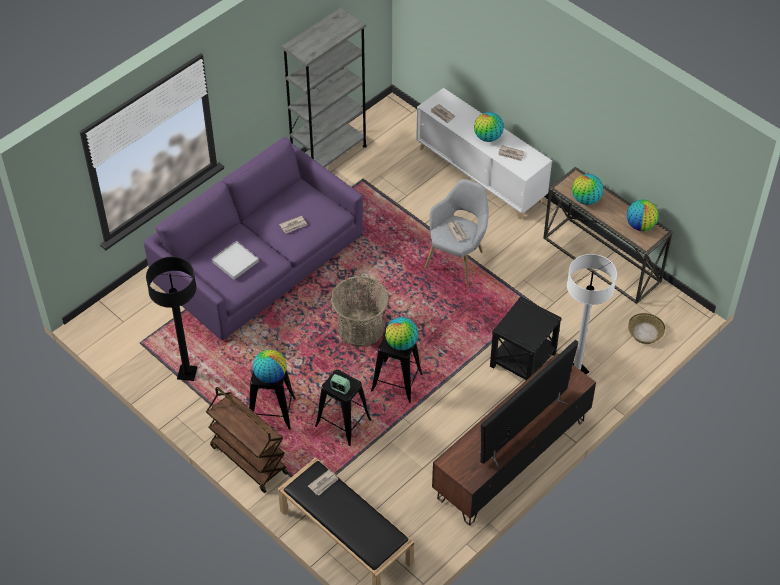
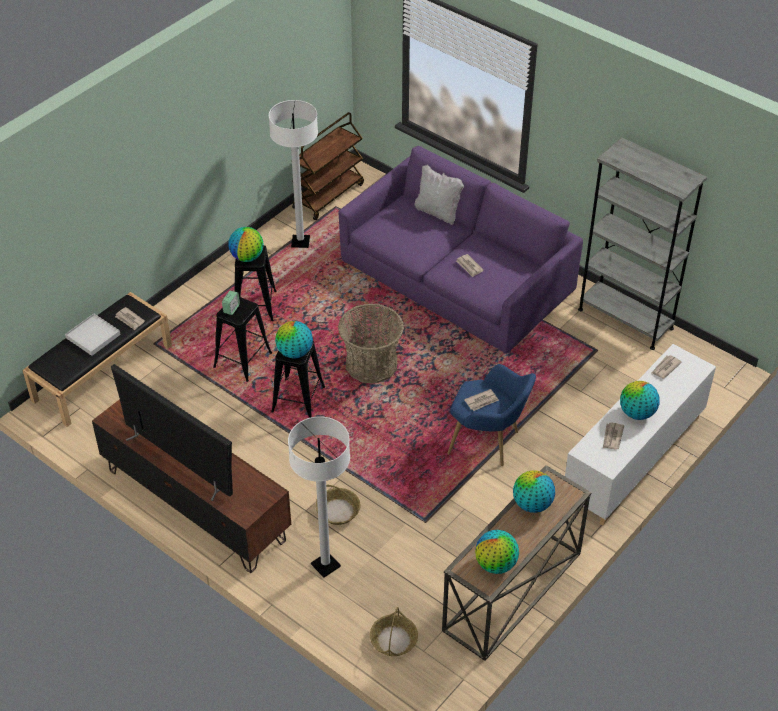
camera: 85 degrees right, 5 degrees down
(187, 373) = (300, 242): black floor lamp -> white floor lamp
(217, 240) = (438, 213): none -> white pillow
(235, 262) = (410, 228): white tray -> white tray (93, 336)
(248, 459) = (197, 295): brown cart -> brown cart (328, 195)
(457, 258) = (488, 443): grey armchair -> blue armchair
(522, 360) = (338, 511): black side table -> basket

